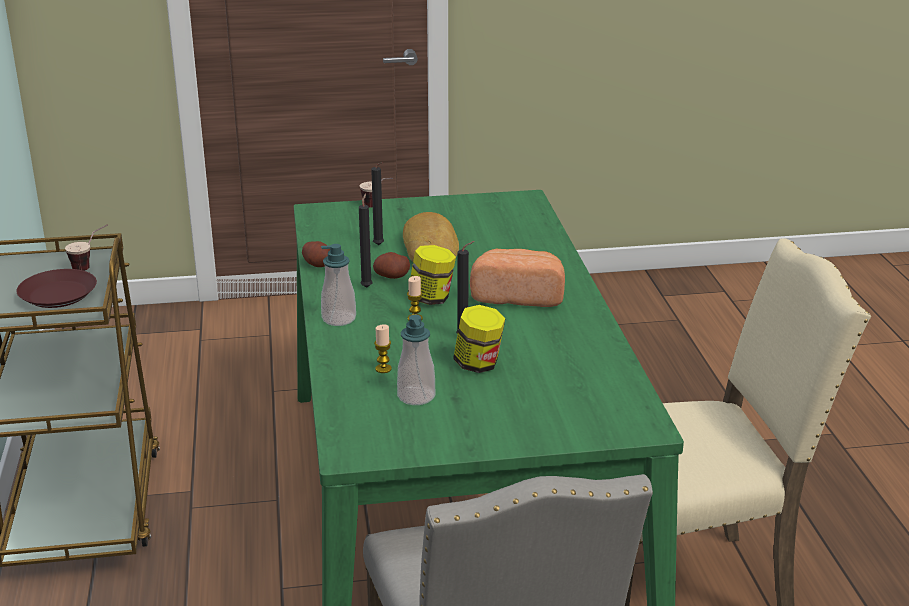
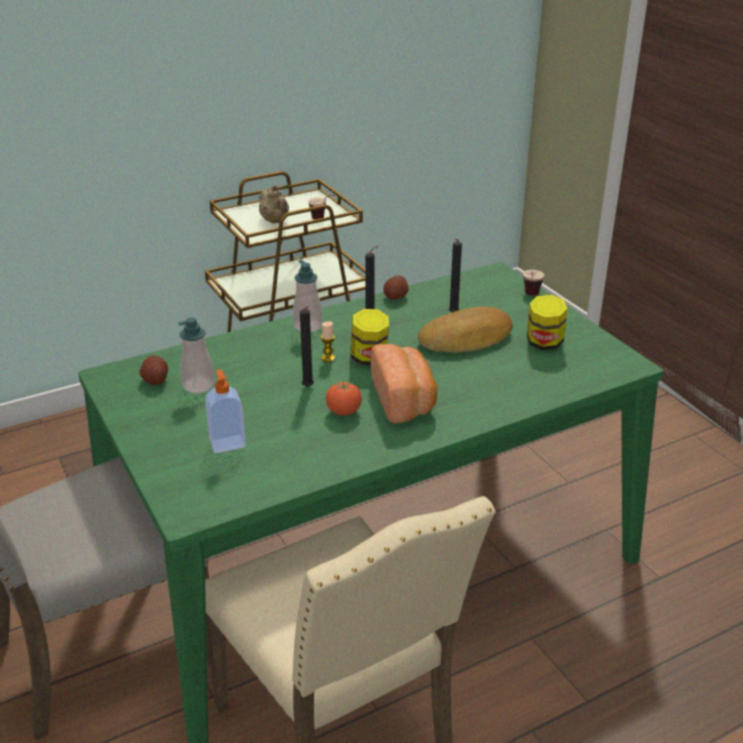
camera: 70 degrees right, 5 degrees up
(59, 294) = (275, 222): brown plate -> beige teapot
(383, 369) = (236, 362): candle -> none
(392, 276) = (398, 332): potato -> potato (155, 380)
(478, 364) = (263, 404): jar -> jar (544, 343)
(520, 326) = (344, 412): none -> tomato
(539, 392) = (227, 443): none -> soap dispenser

